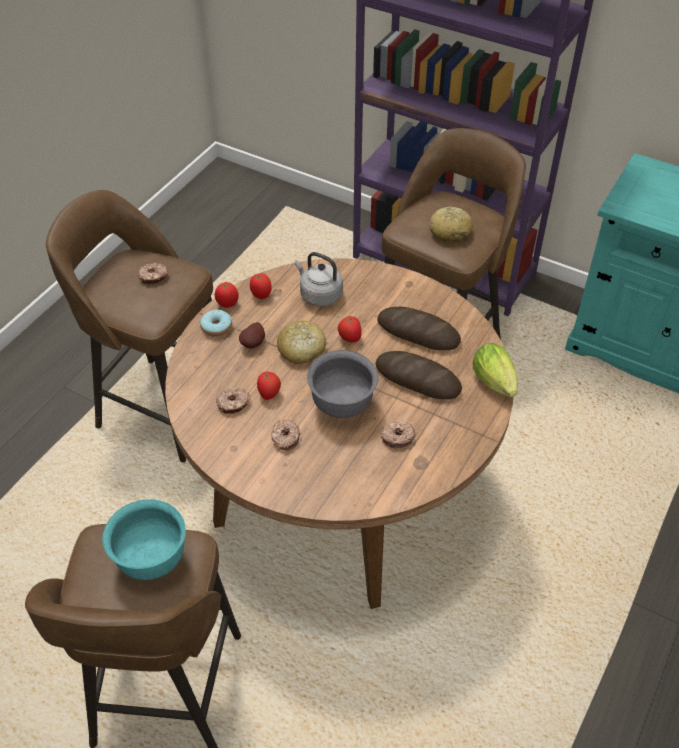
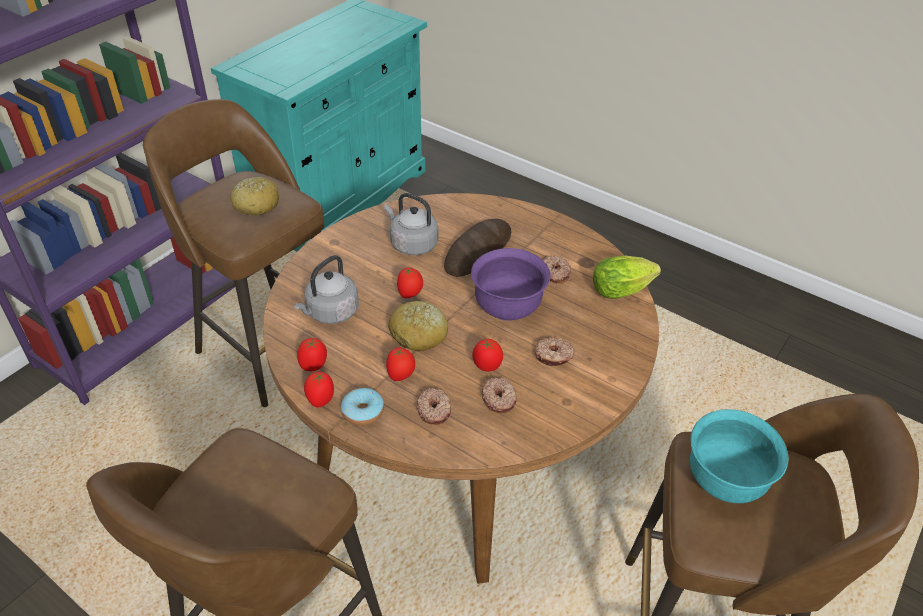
camera: 85 degrees left, 5 degrees down
(153, 277) = (233, 487): donut -> donut (434, 410)
(254, 343) = (401, 376): potato -> tomato
(342, 404) = (508, 308): grey bowl -> purple bowl
(418, 332) = (412, 244): bread -> grey kettle
(496, 384) = (491, 204): lettuce -> lettuce (624, 290)

